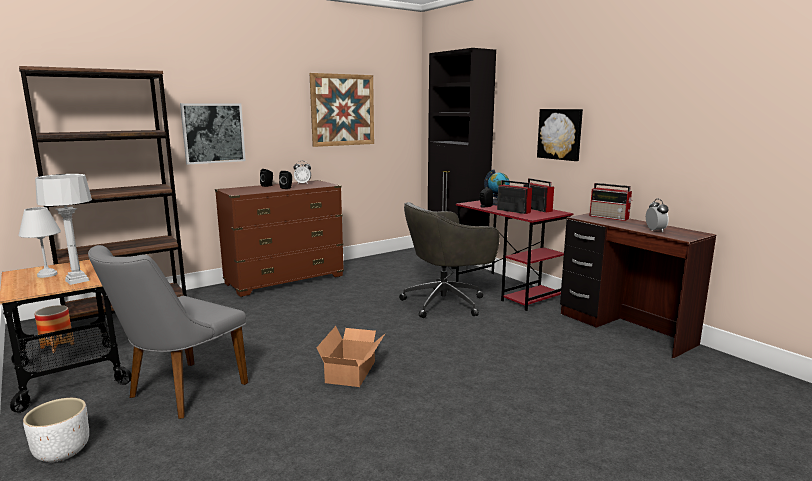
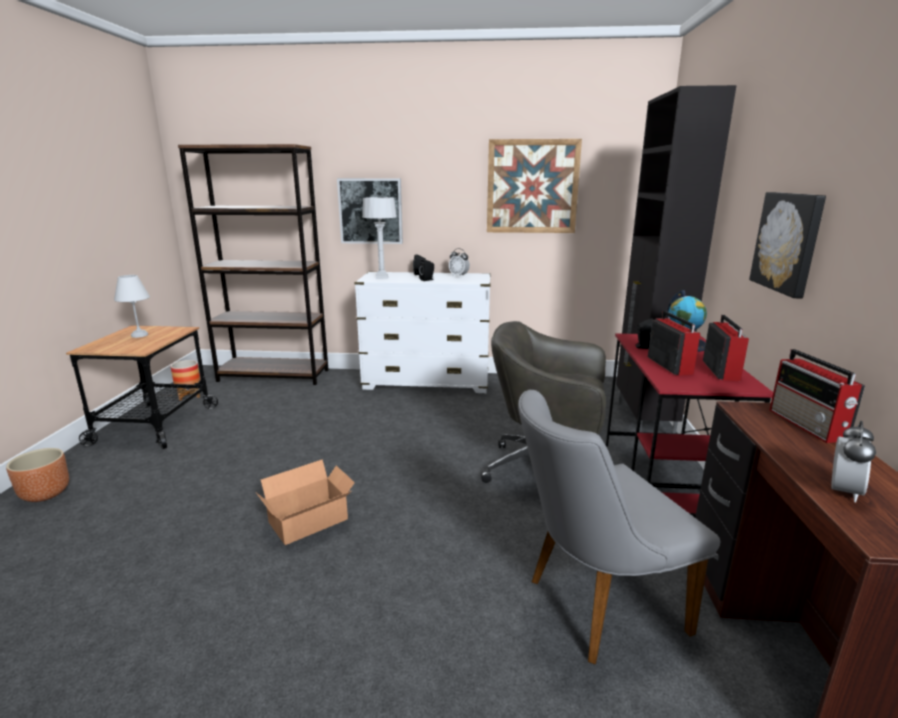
camera: 40 degrees right, 5 degrees up
(63, 452) = (45, 494): white planter -> brown planter
(77, 280) = (137, 346): grey table lamp -> grey table lamp (382, 277)
(179, 393) = (171, 475): grey chair -> grey chair (592, 606)
(285, 280) = (427, 382): brown dresser -> white dresser

